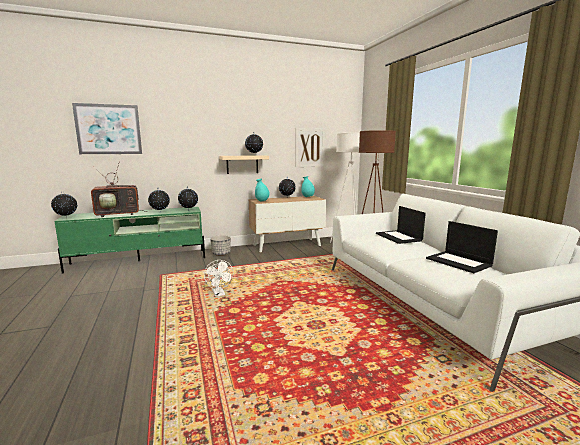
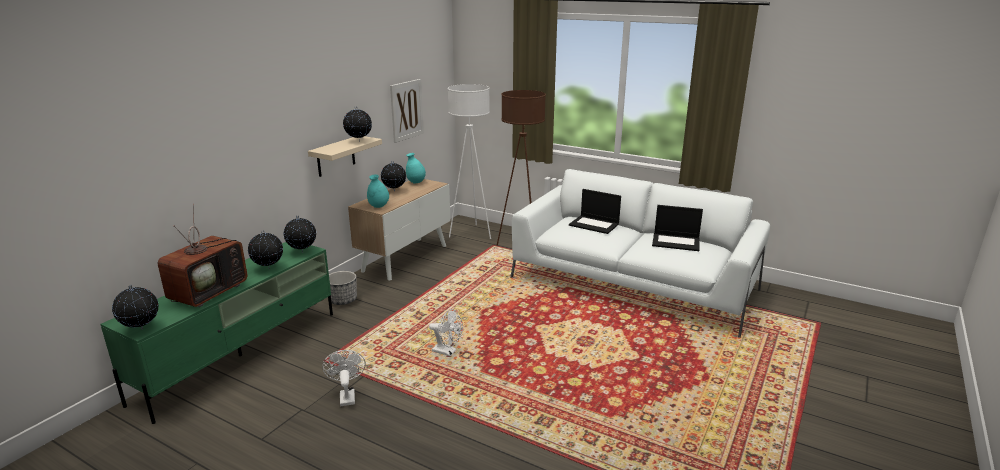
camera: 40 degrees left, 10 degrees up
(109, 129) = (149, 148): picture -> none
(135, 293) = (347, 395): none -> white fan

